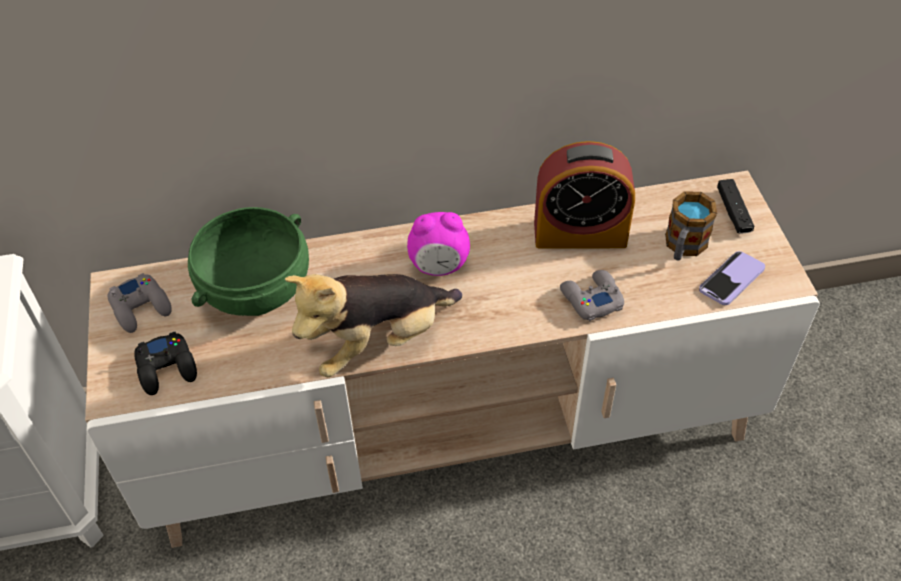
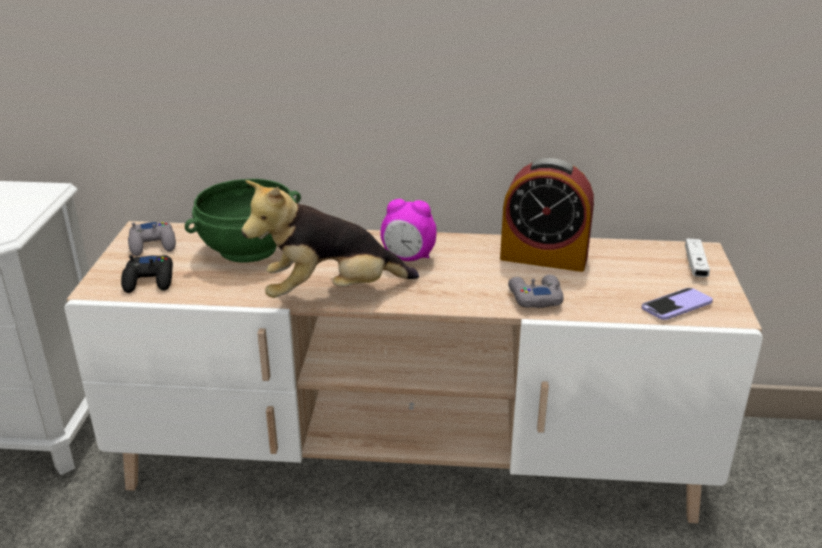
camera: 15 degrees right, 20 degrees down
(683, 247) = (637, 279): mug -> none
(733, 212) = (695, 265): black game controller -> white game controller

